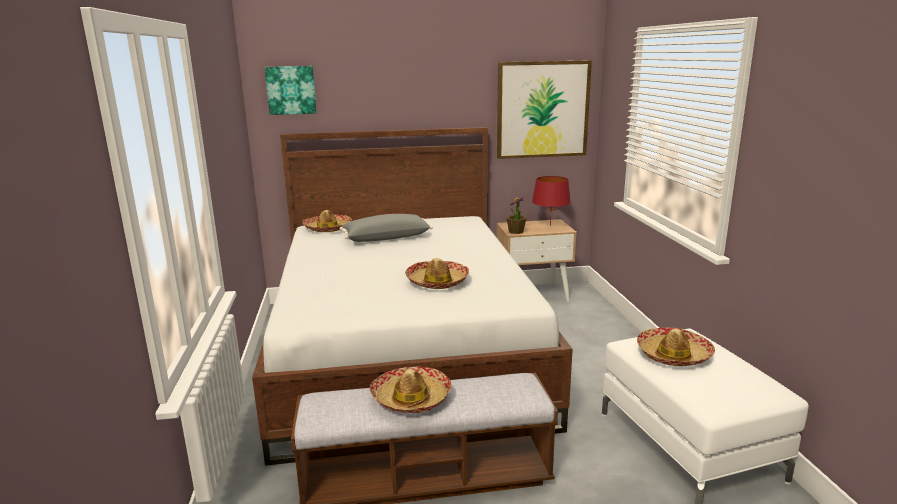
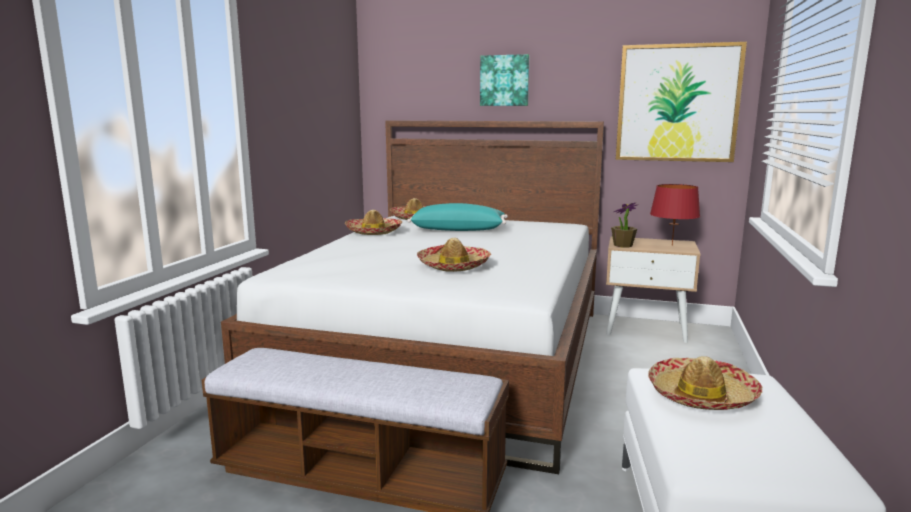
camera: 25 degrees right, 5 degrees down
(291, 90) = (401, 77): picture -> picture (504, 80)
(386, 238) = (458, 230): grey pillow -> turquoise pillow
(411, 398) = (340, 370): hat -> hat (374, 232)

